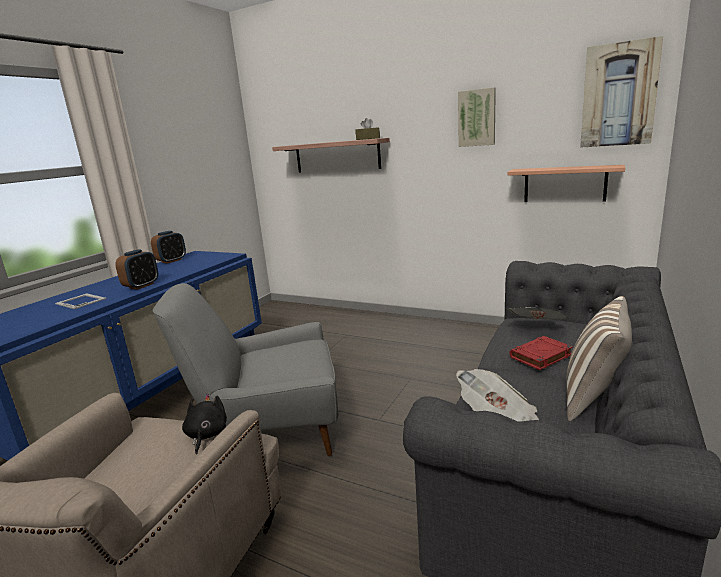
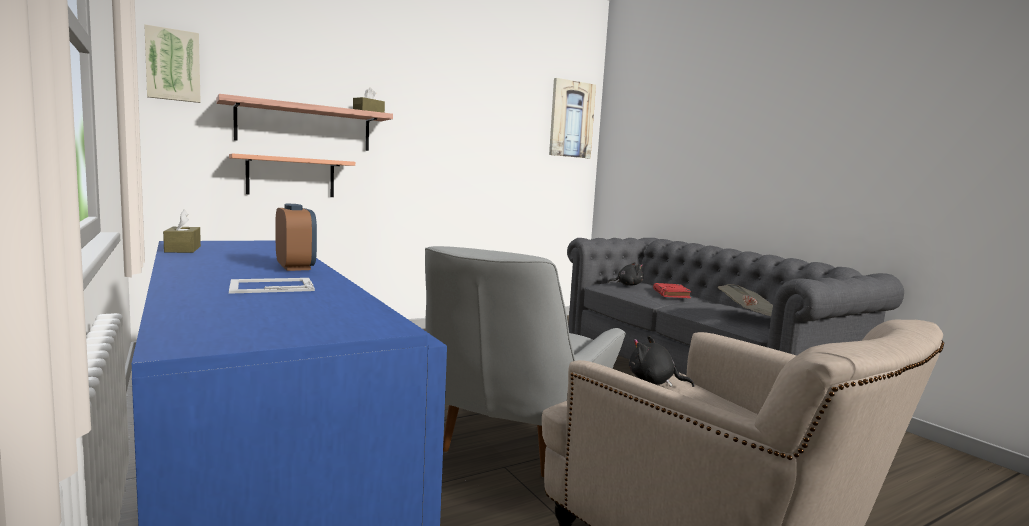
camera: 60 degrees left, 10 degrees down
(171, 261) = (183, 249): alarm clock -> brown tissue box
(477, 118) = (474, 114): picture -> picture (173, 65)
(536, 328) = (627, 285): newspaper -> black plush toy
(564, 184) = (538, 184): shelf -> shelf (291, 177)
(594, 399) = (732, 304): pillow -> none

